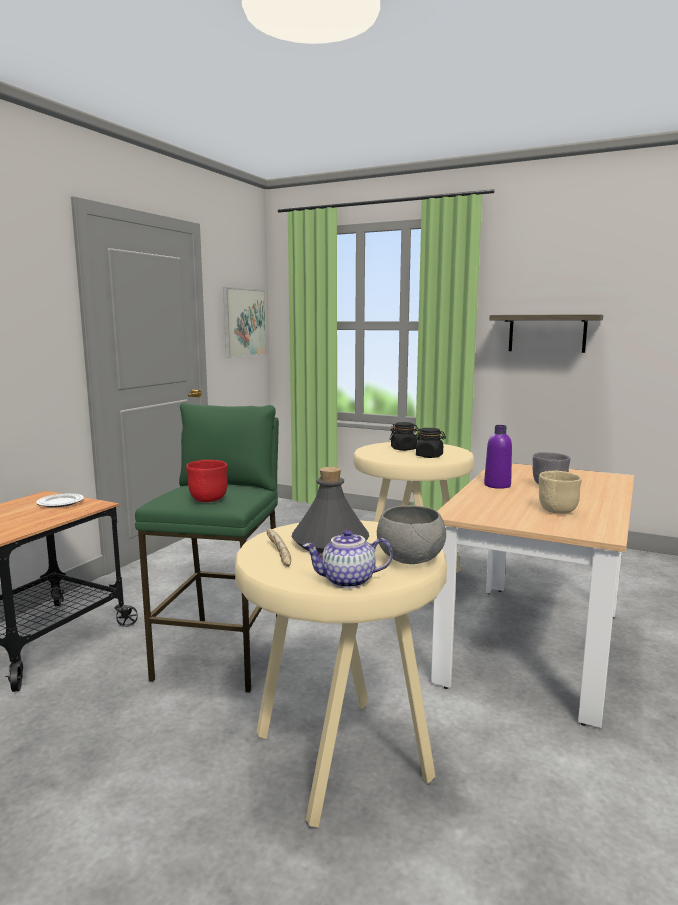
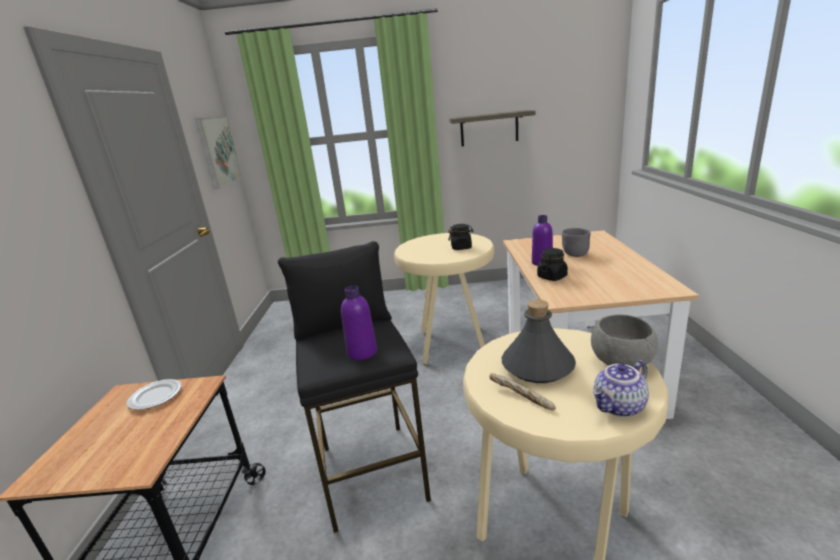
camera: 25 degrees left, 10 degrees up
(207, 499) = (362, 352): red bowl -> purple bottle
(223, 653) = (372, 471): green stool -> black stool
(403, 449) = (431, 245): black jar -> black jar (552, 277)
(556, 511) = (614, 276): beige bowl -> none

